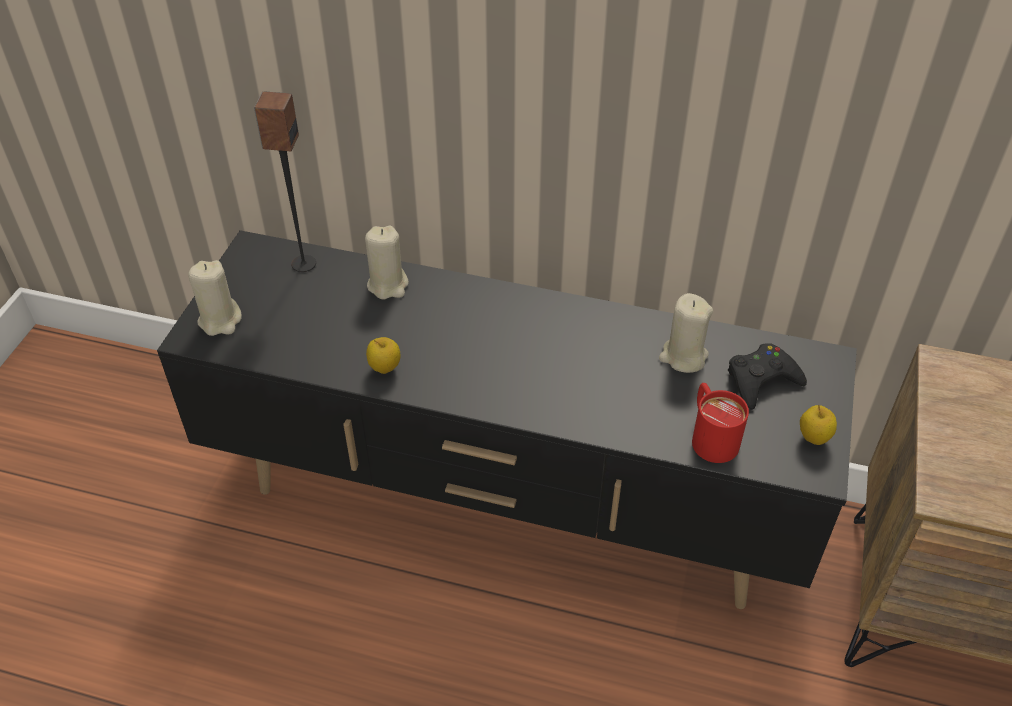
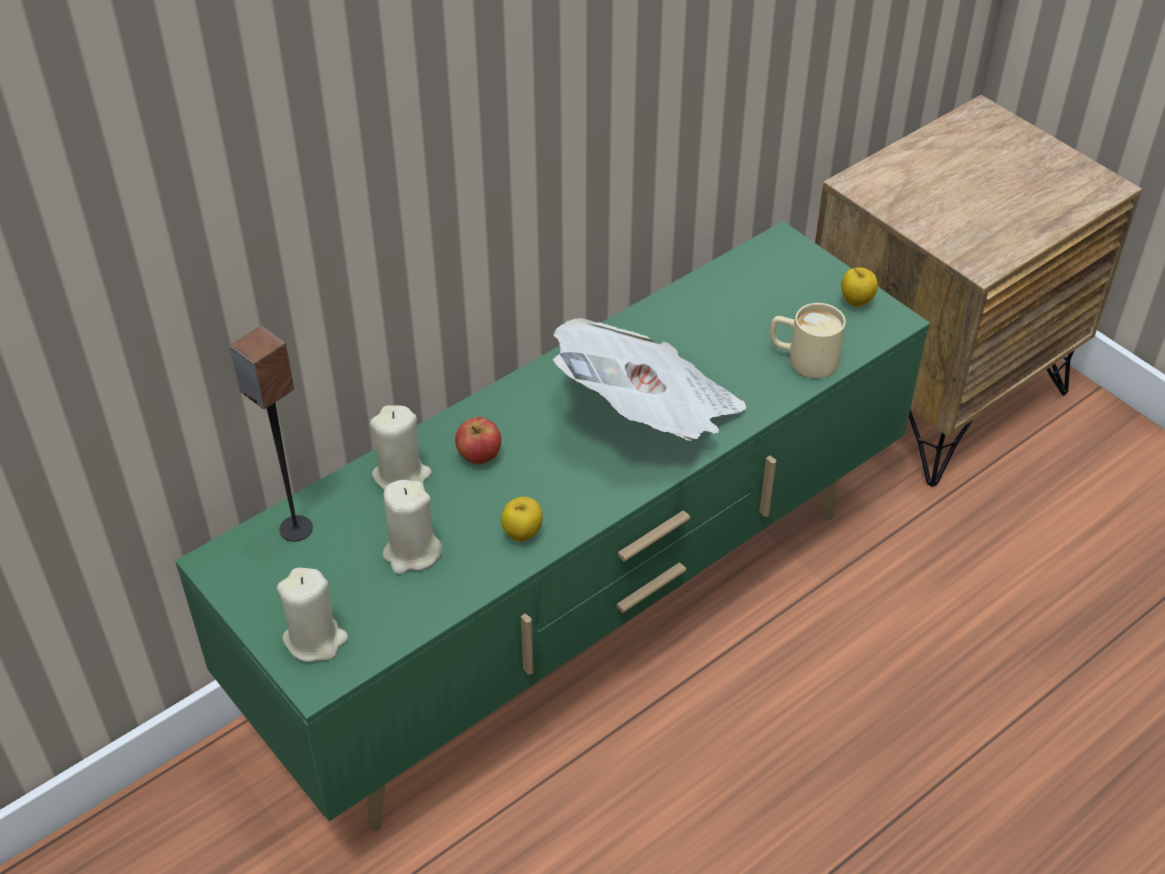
camera: 55 degrees left, 0 degrees up
(438, 311) = (479, 456): none -> apple
(508, 505) = (582, 620): black tv stand -> green tv stand
(559, 376) = (649, 415): none -> newspaper
(683, 357) = (699, 324): beige candle -> beige candle (412, 552)
(710, 436) = (802, 359): red mug -> beige mug
(761, 380) = (769, 294): black game controller -> none

